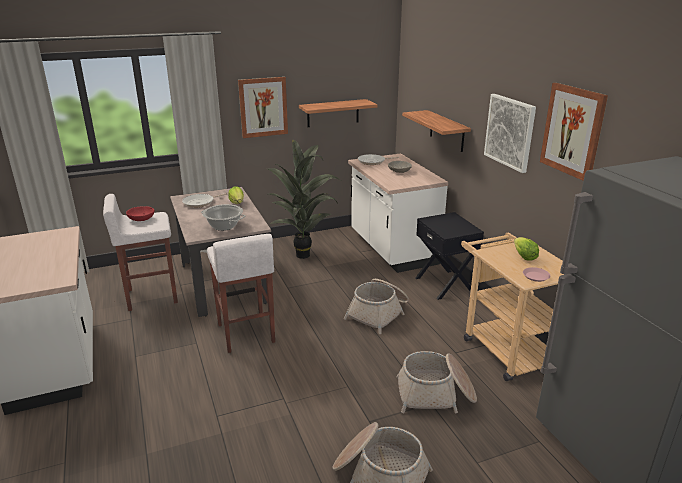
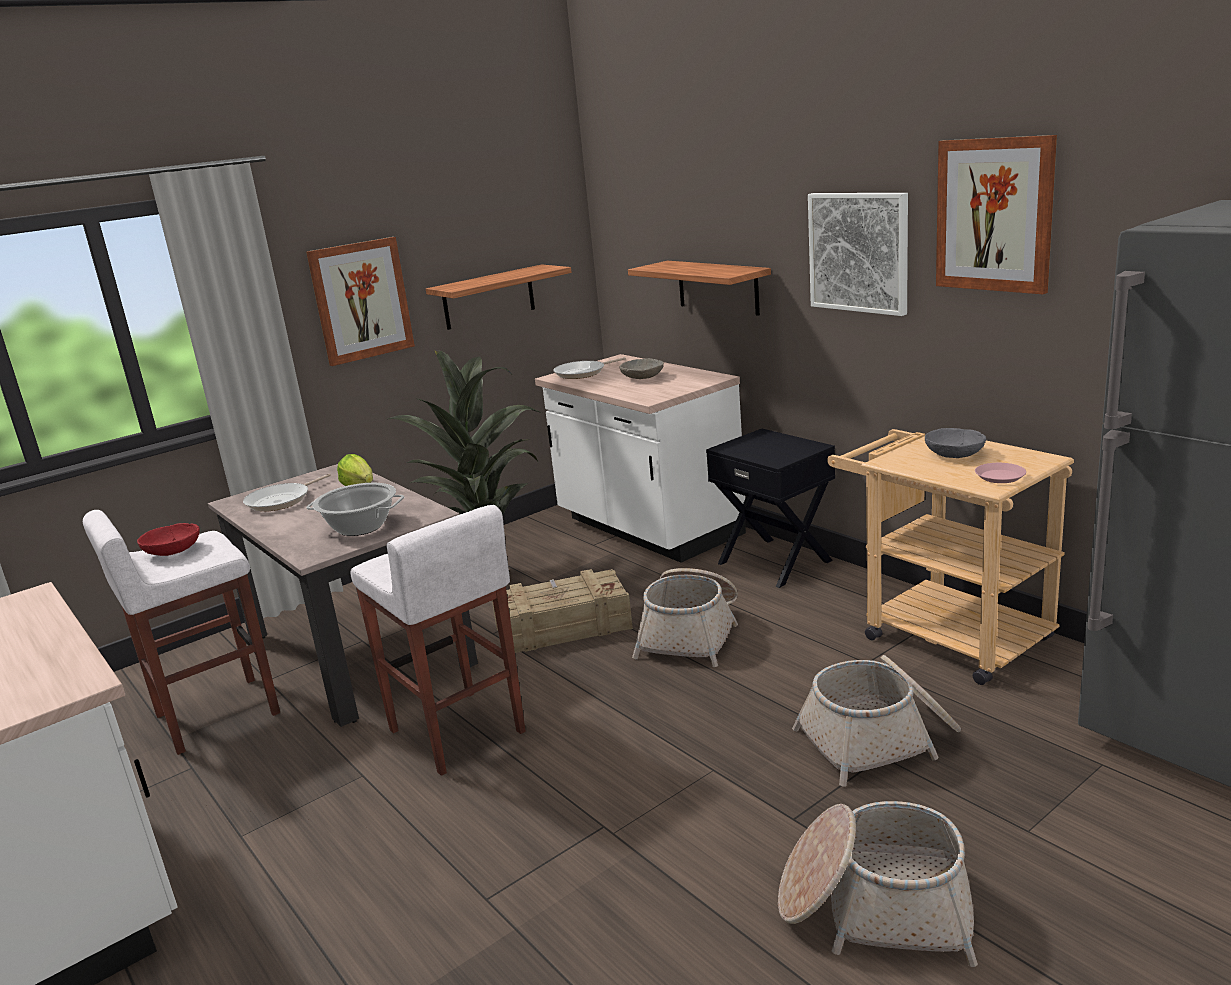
camera: 15 degrees left, 5 degrees down
(320, 293) = (562, 628): none -> crate
(524, 257) = (954, 454): lettuce -> grey bowl

